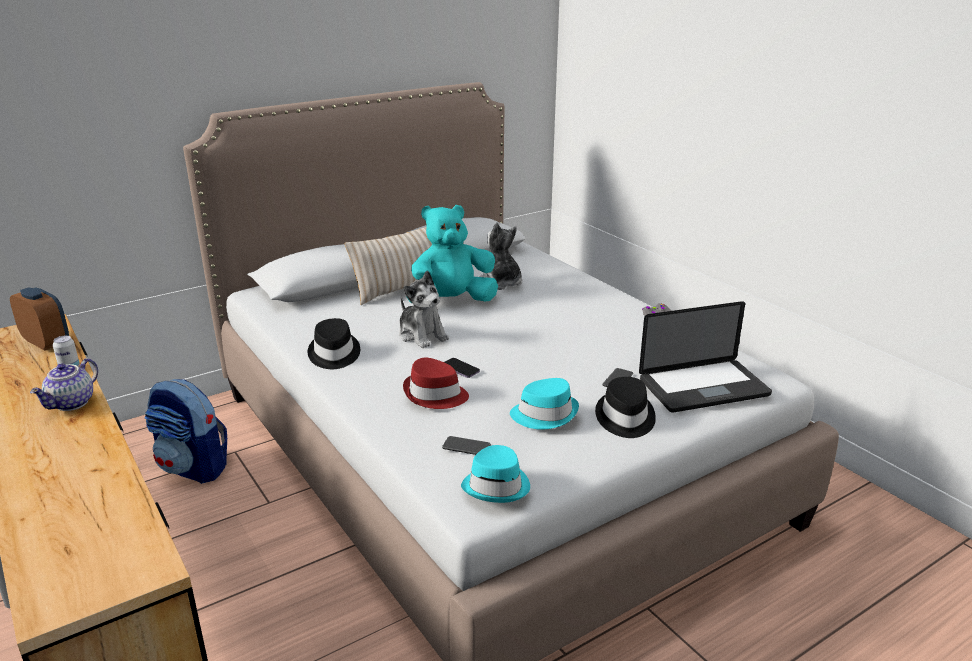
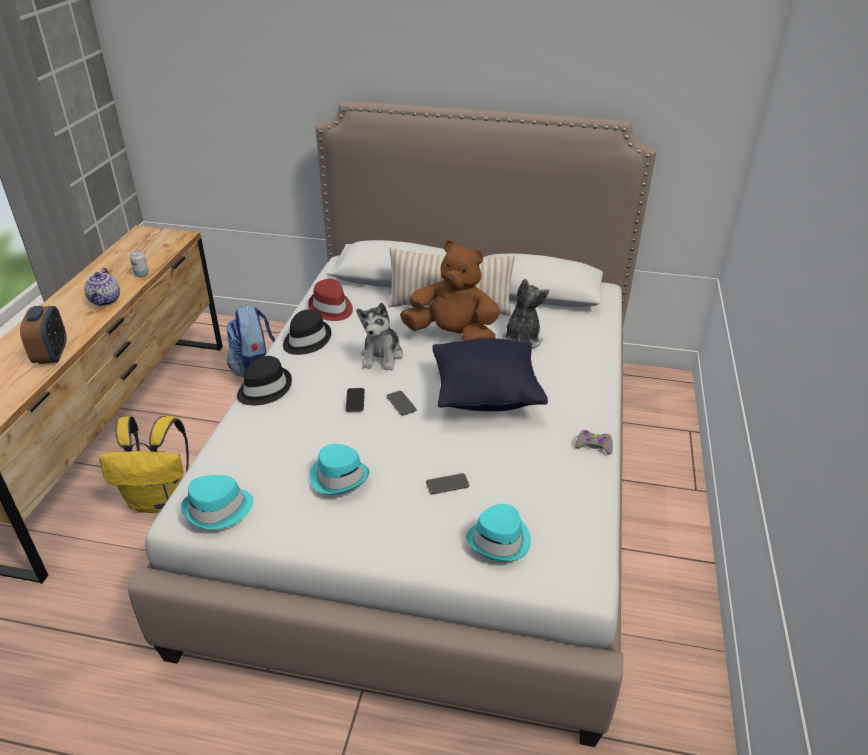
camera: 45 degrees right, 10 degrees up
(46, 342) = (160, 249): alarm clock -> alarm clock (52, 355)
(72, 403) = (106, 301): teapot -> teapot turned 75 degrees counterclockwise
(254, 618) = (161, 500): none -> yellow backpack
(435, 395) = (303, 412): red hat -> red hat (331, 308)
(451, 302) = (453, 337): turquoise plush toy -> brown plush toy
(466, 447) = (250, 466): phone -> phone (401, 403)
(543, 323) = (486, 396): none -> black pillow
(625, 418) = (390, 521): black hat -> black hat (264, 389)
(703, 387) = (500, 540): laptop -> turquoise hat

